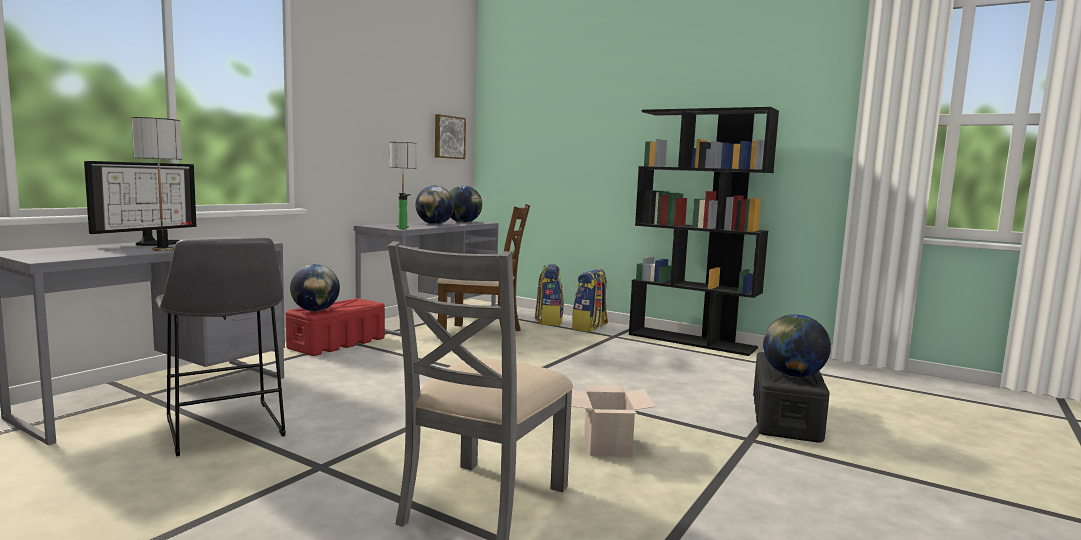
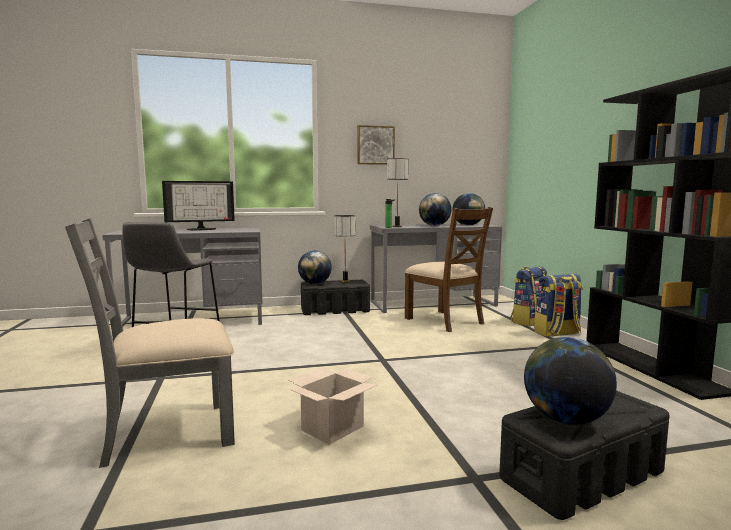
camera: 45 degrees right, 0 degrees up
(163, 249) = (183, 232): table lamp -> table lamp (345, 281)
(337, 343) = (335, 310): red storage box -> black storage box
(448, 137) = (473, 152): picture -> picture (375, 145)

